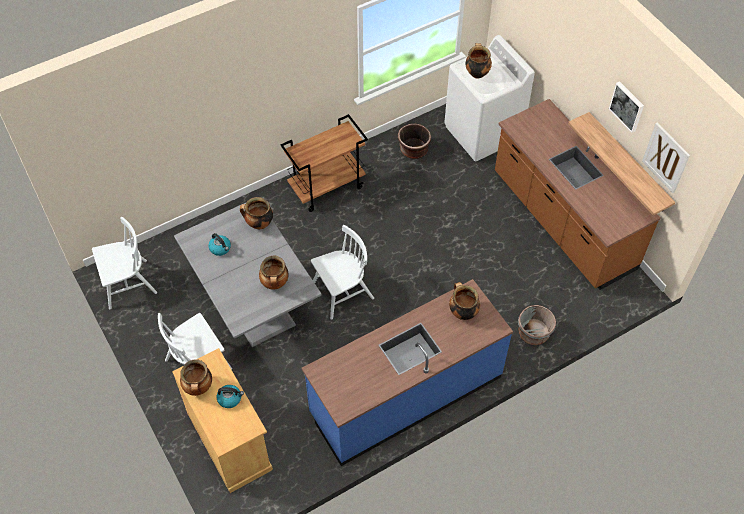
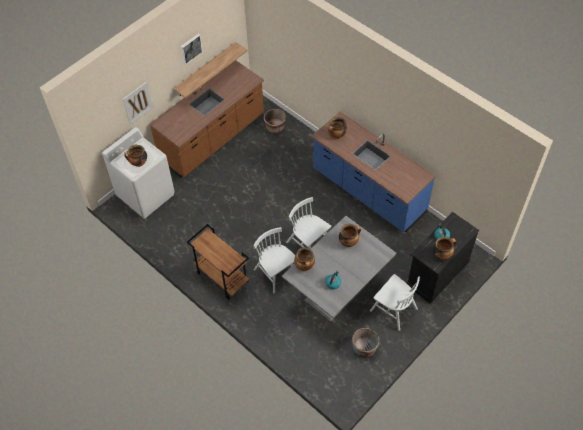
camera: 105 degrees left, 0 degrees up
(127, 284) = (350, 380): white chair -> white chair (276, 273)
(229, 440) = (437, 273): beige cabinet -> black cabinet
(413, 150) = (172, 232): brown planter -> brown planter (275, 127)
(533, 333) = (302, 139): grey planter -> grey planter (364, 347)
(666, 158) = (220, 33): picture -> picture (137, 102)

